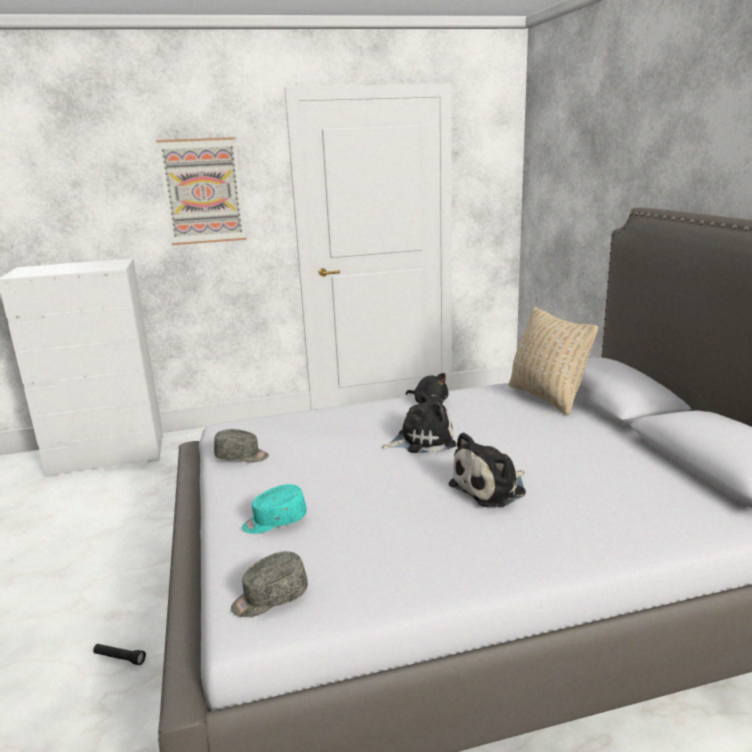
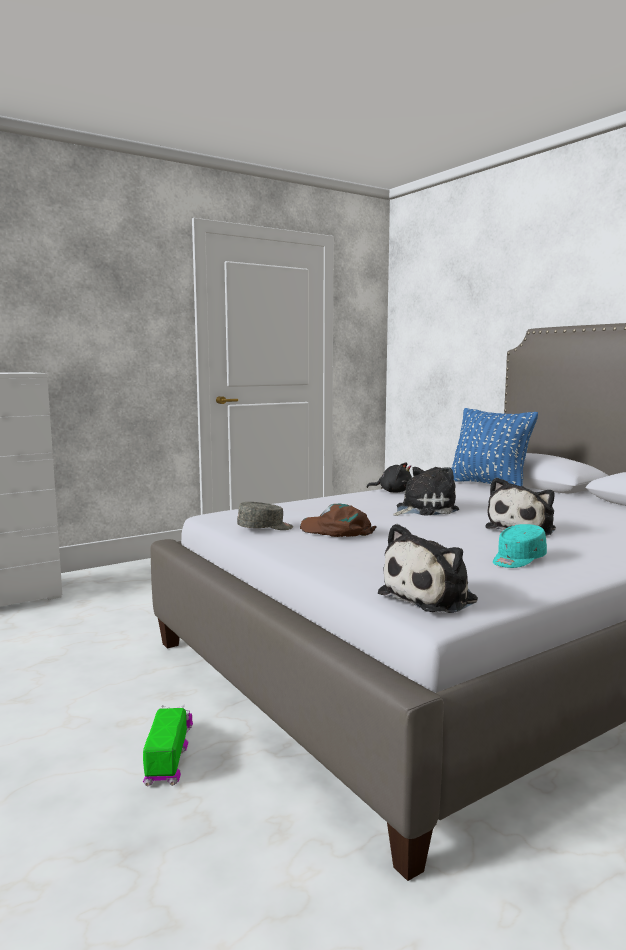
camera: 20 degrees left, 10 degrees down
(119, 658) = (169, 754): black flashlight -> toy truck
(203, 191) = (108, 309): picture -> none
(270, 598) = (432, 597): grey cap -> plush toy
(274, 521) = (364, 558): turquoise cap -> turquoise cap (517, 560)
(298, 469) = (337, 530): none -> brown cap
(546, 398) = (489, 485): beige pillow -> blue pillow

